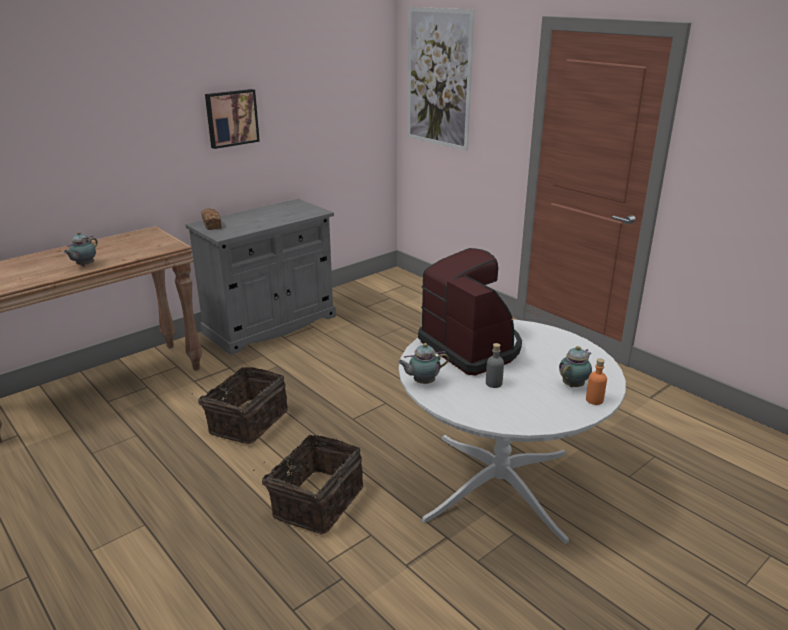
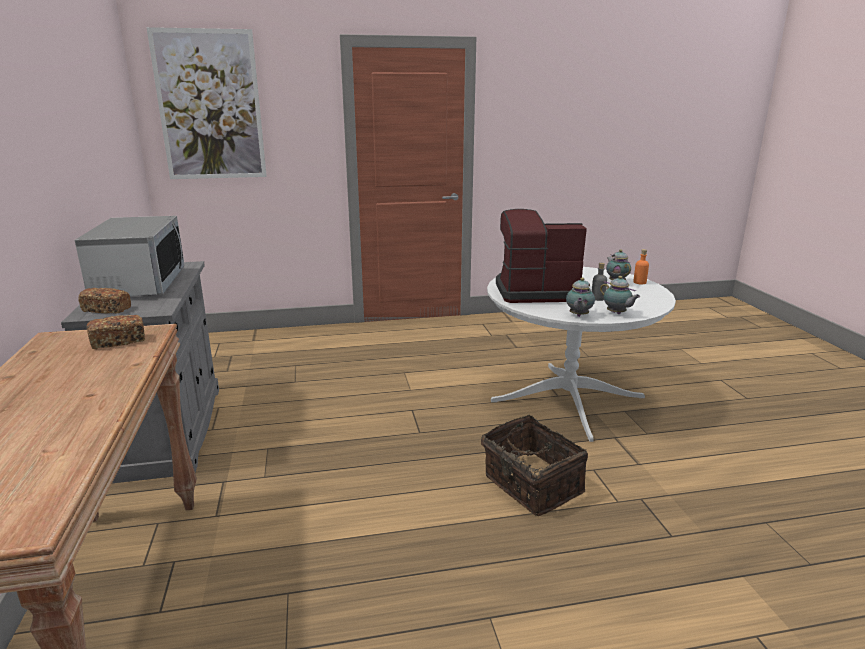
camera: 60 degrees left, 5 degrees down
(84, 265) = (102, 392): teapot -> teapot (617, 313)
(152, 245) = (119, 341): none -> bread
(231, 118) = (58, 155): picture -> none
(246, 422) = (356, 495): basket -> none
(264, 215) = (139, 284): none -> microwave

